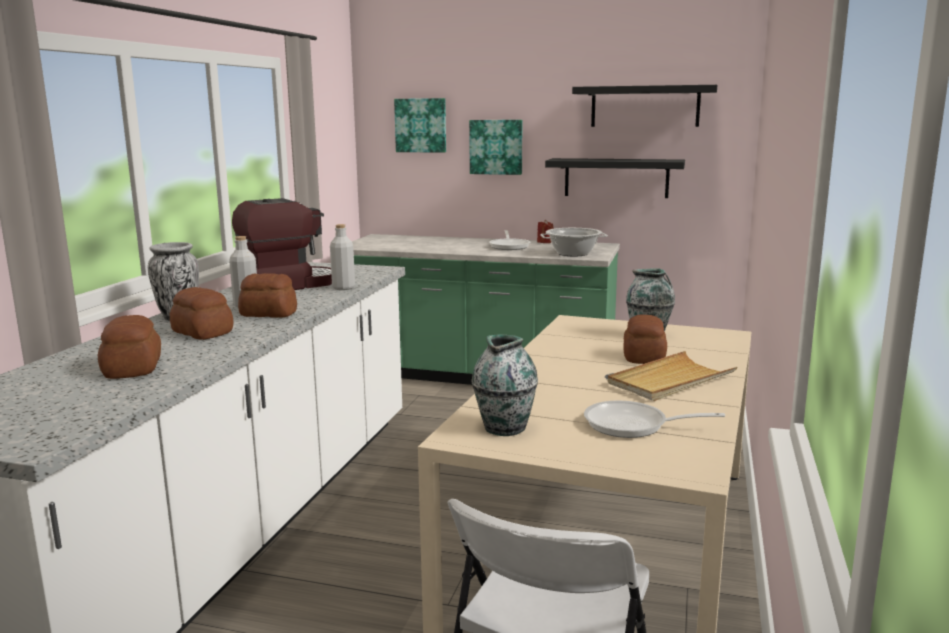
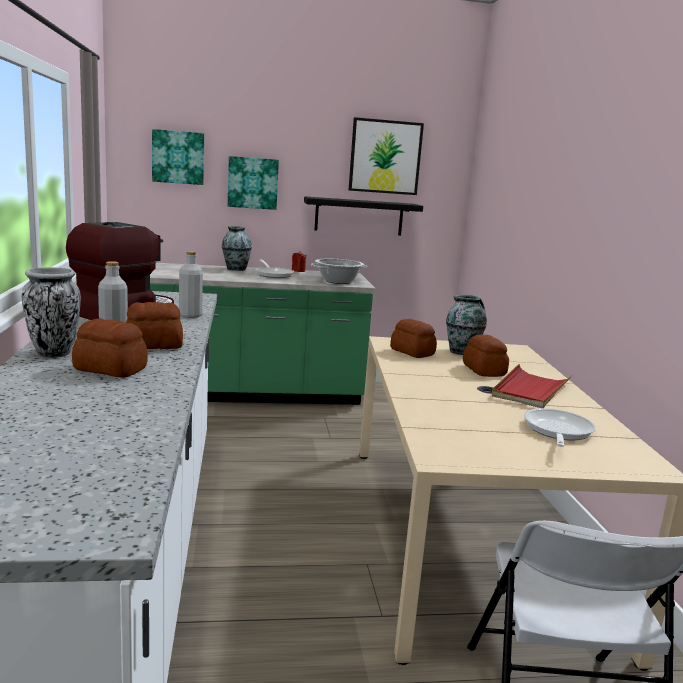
camera: 25 degrees left, 0 degrees up
(131, 369) = (89, 418): bread -> bread (412, 352)
(505, 428) = (466, 444): vase -> vase (236, 269)
(633, 425) = (557, 431): frying pan -> frying pan turned 120 degrees clockwise
(645, 106) = (385, 157): black shelf -> picture
(670, 381) = (530, 390): beige tray -> red tray

